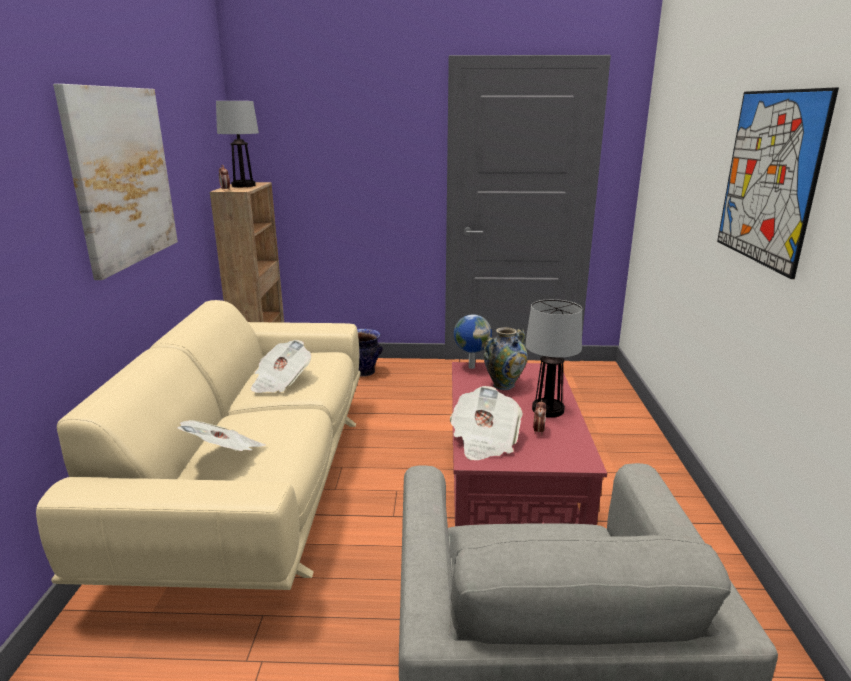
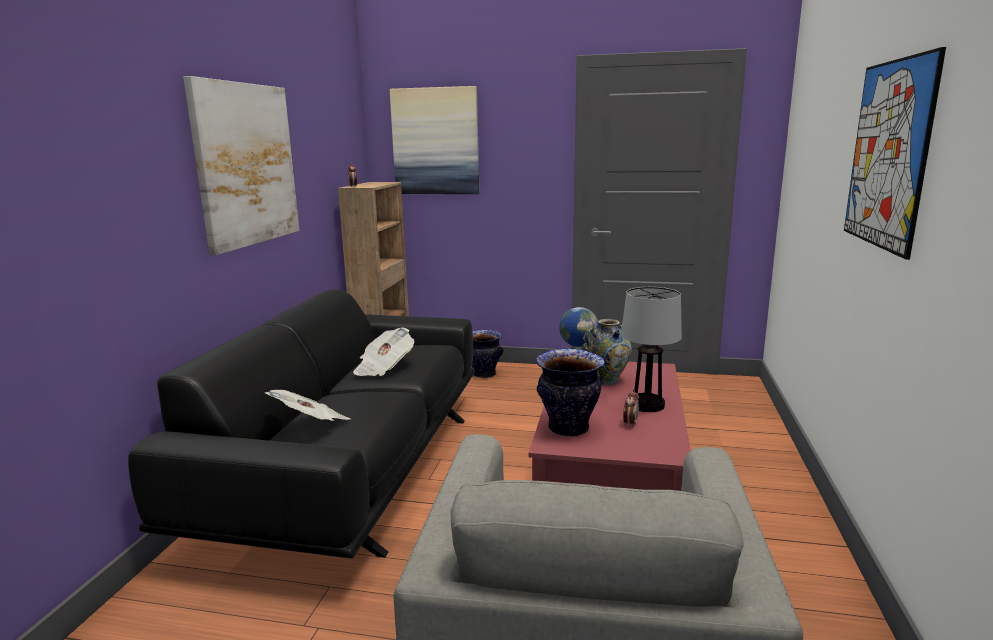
camera: 10 degrees right, 5 degrees down
(244, 185) = (373, 184): table lamp -> none
(254, 483) = (352, 467): beige sofa -> black sofa
(305, 140) = (436, 141): none -> picture
(484, 441) = (569, 429): newspaper -> vase

